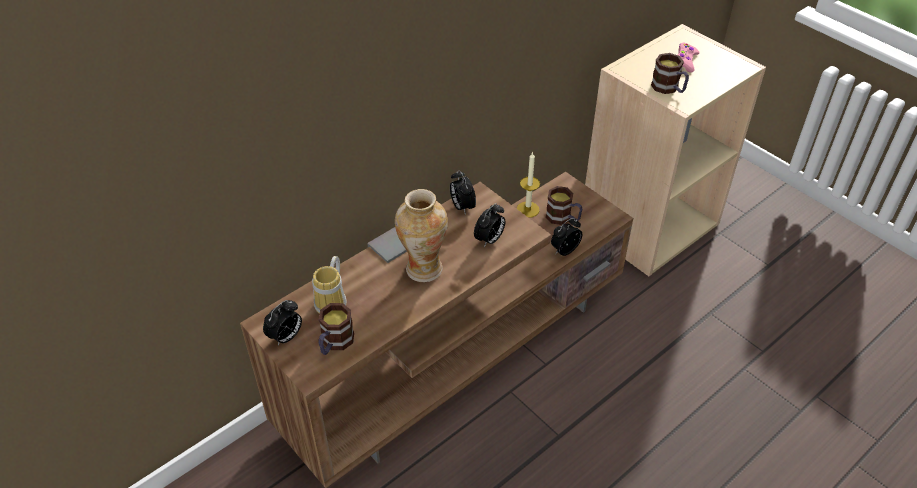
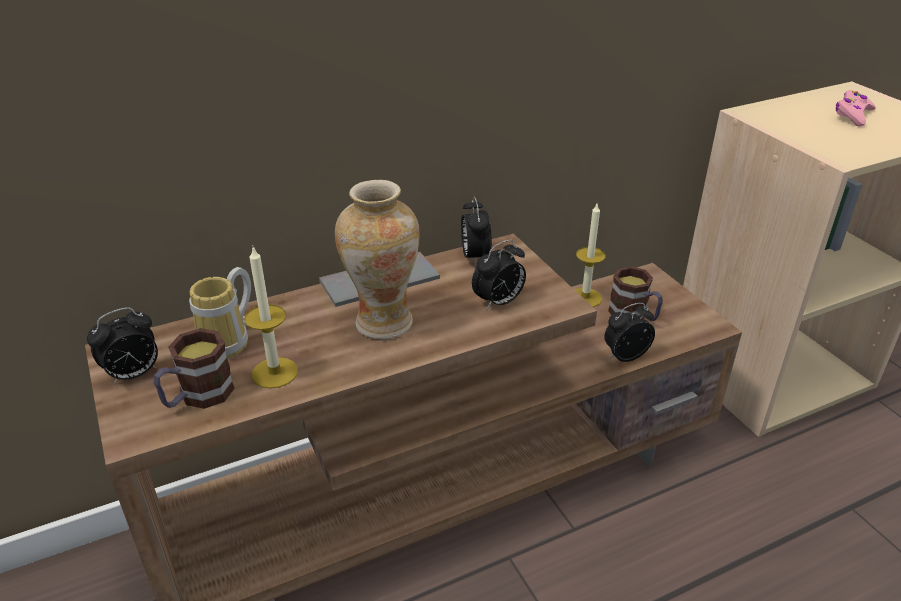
camera: 15 degrees right, 10 degrees down
(373, 318) = (275, 373): none -> candle
(669, 89) = (821, 139): mug -> none

